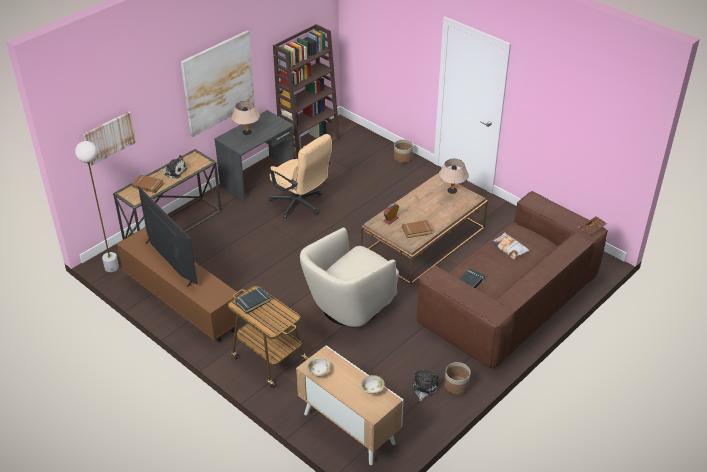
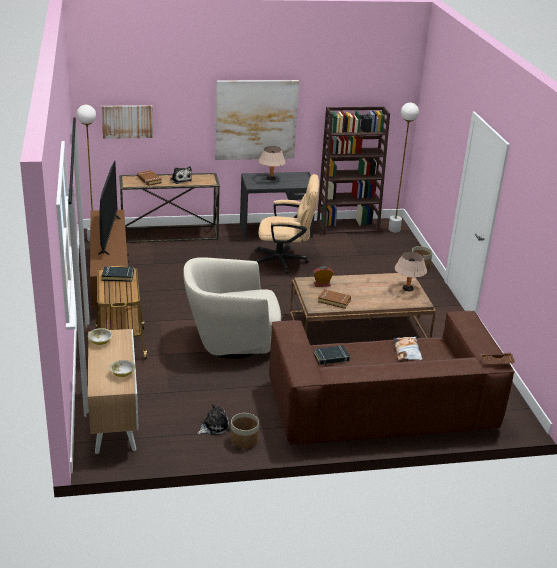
camera: 35 degrees right, 10 degrees down
(300, 205) = (285, 261): beige office chair -> beige office chair turned 75 degrees counterclockwise
(347, 130) = (394, 229): none -> white floor lamp

